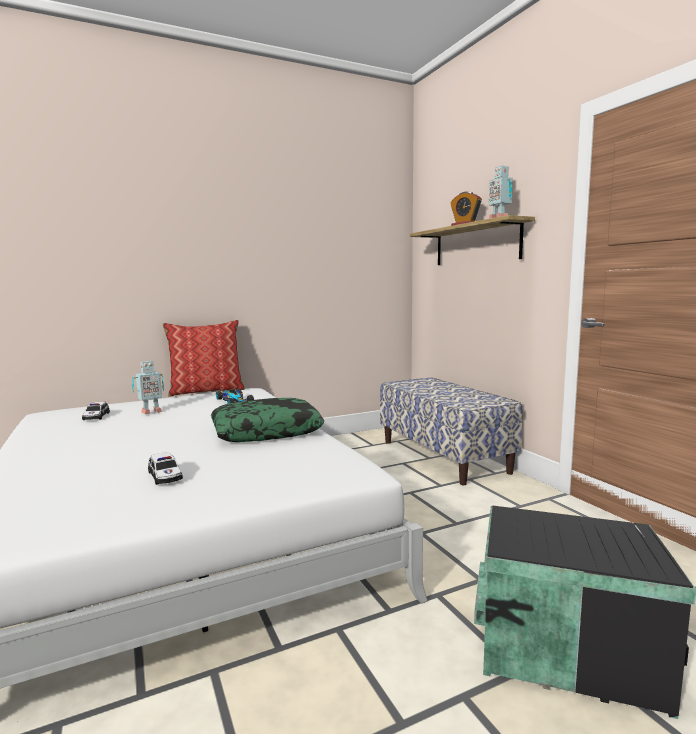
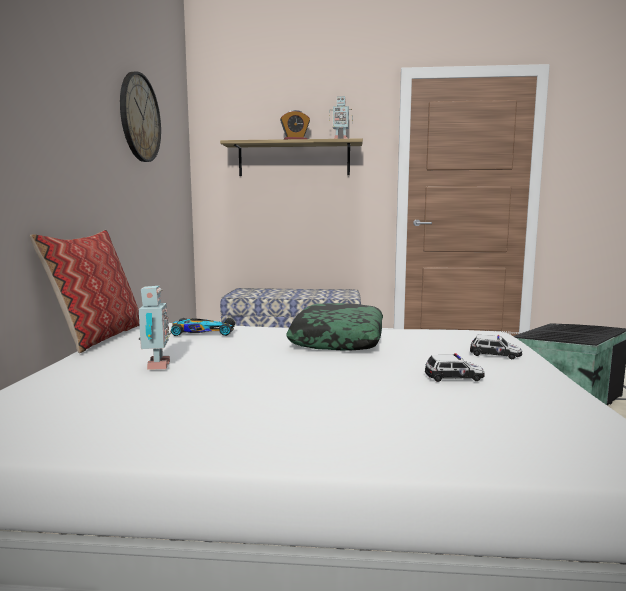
camera: 60 degrees left, 0 degrees up
(96, 416) = (97, 396): toy car -> toy car (495, 354)
(308, 231) = (139, 118): none -> wall clock

